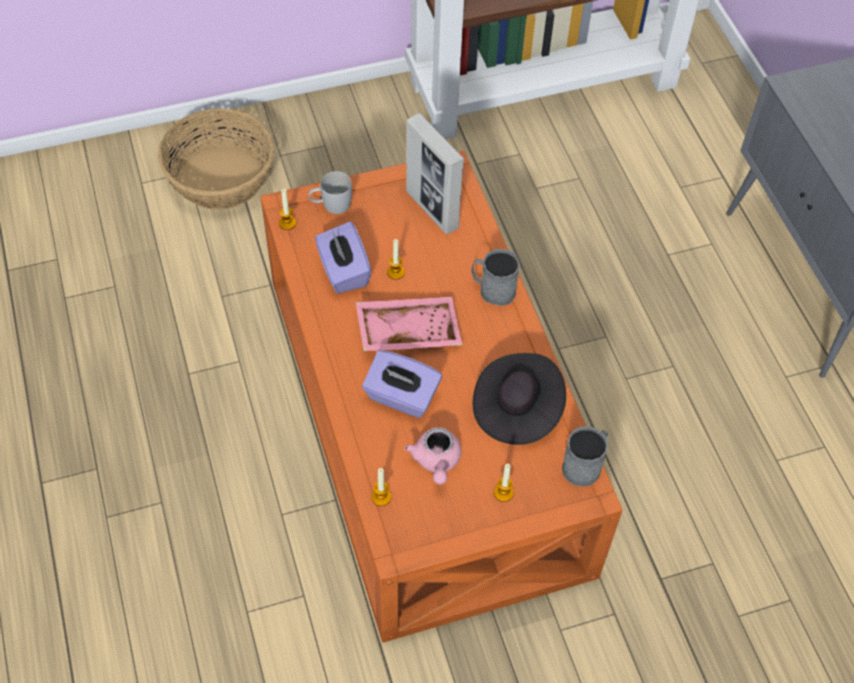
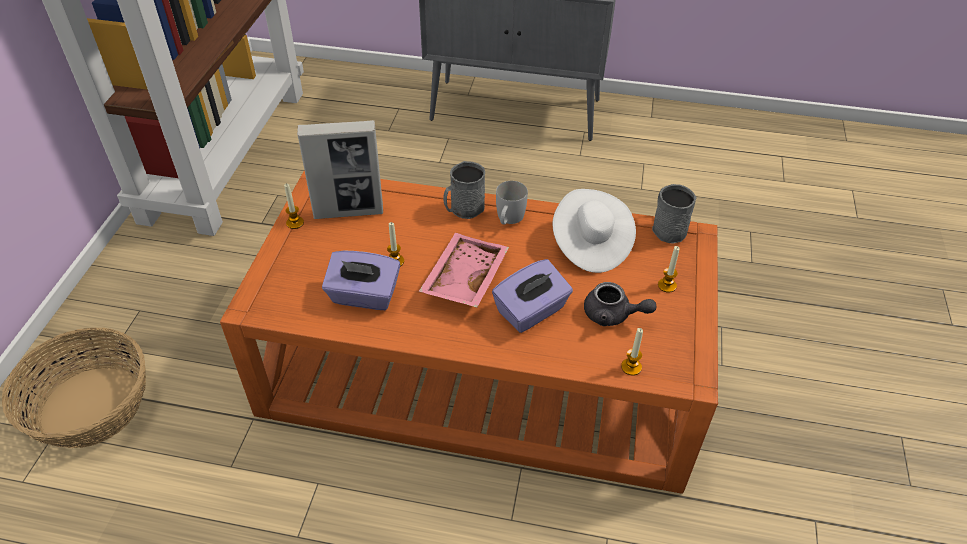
camera: 60 degrees left, 10 degrees down
(287, 223) = (273, 313): candle -> candle (295, 223)
(331, 205) = (282, 274): white mug -> white mug (508, 219)
(436, 461) = (613, 315): pink teapot -> grey teapot
(516, 409) = (590, 245): black hat -> white hat

